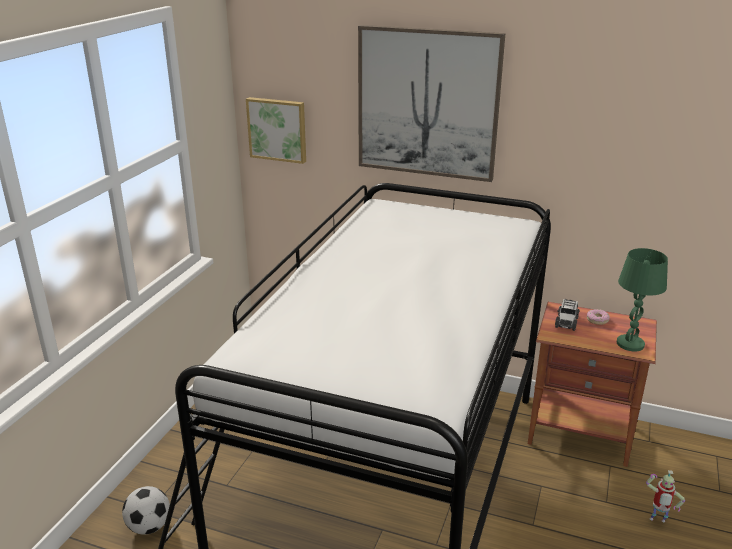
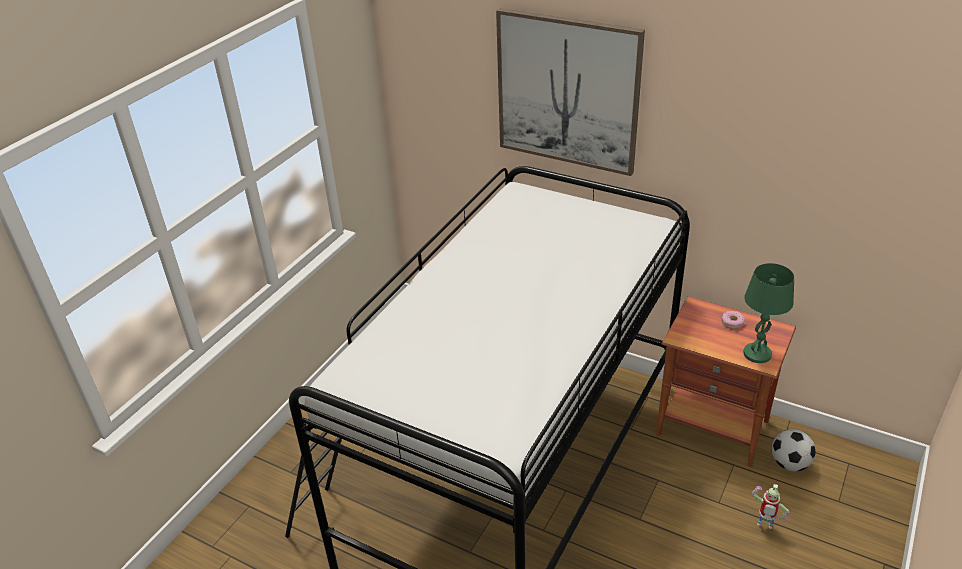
camera: 10 degrees right, 10 degrees up
(149, 526) = (288, 488): football -> football (789, 464)
(277, 129) = (421, 102): picture -> none
(566, 322) = (699, 323): toy car -> none

